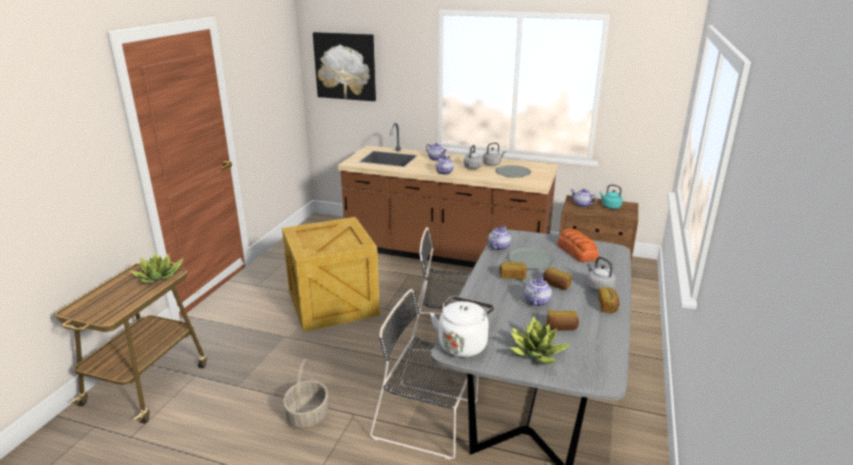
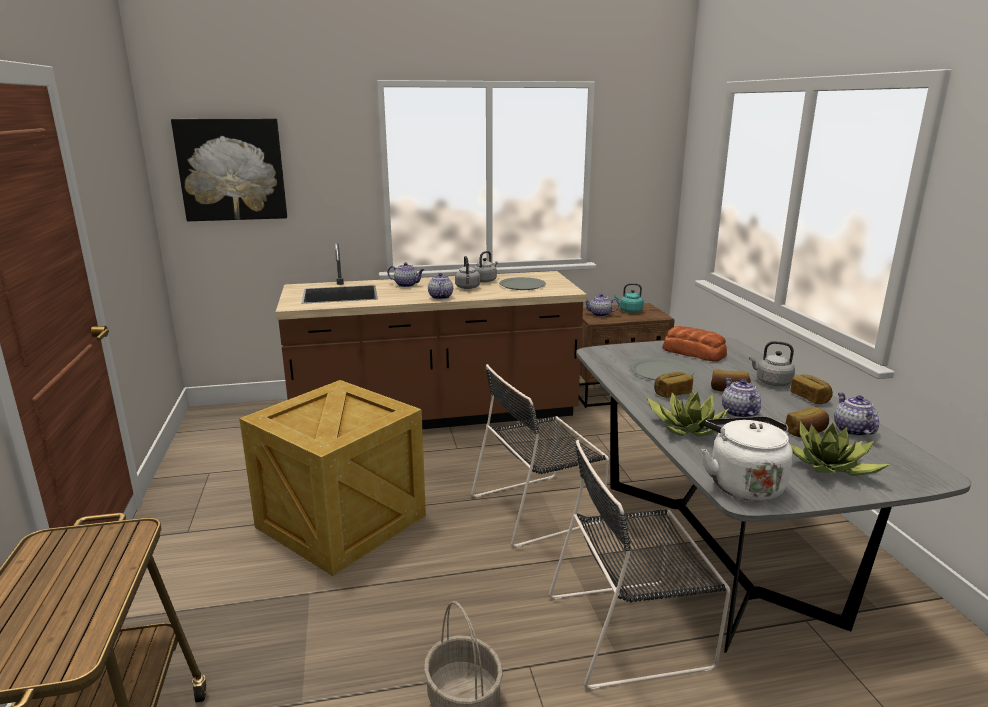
camera: 30 degrees left, 5 degrees down
(159, 276) = (106, 544): potted plant -> potted plant (687, 427)
(498, 247) = (607, 366): teapot -> teapot (852, 430)

